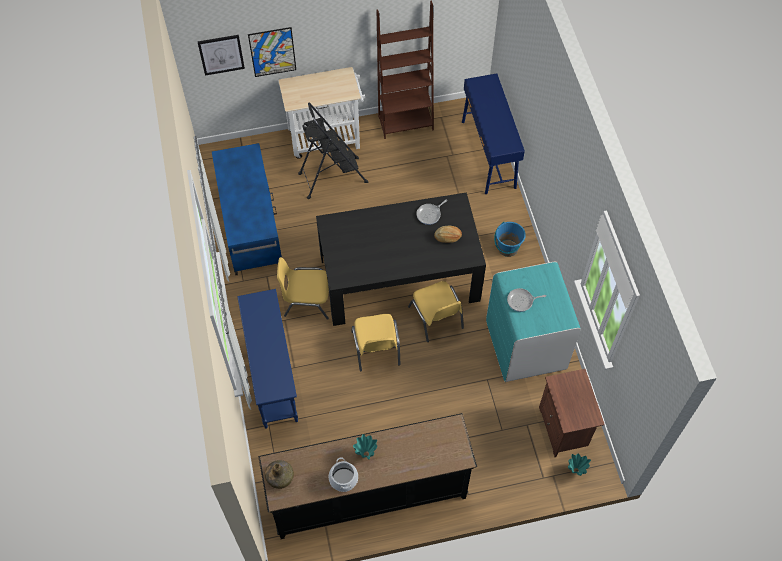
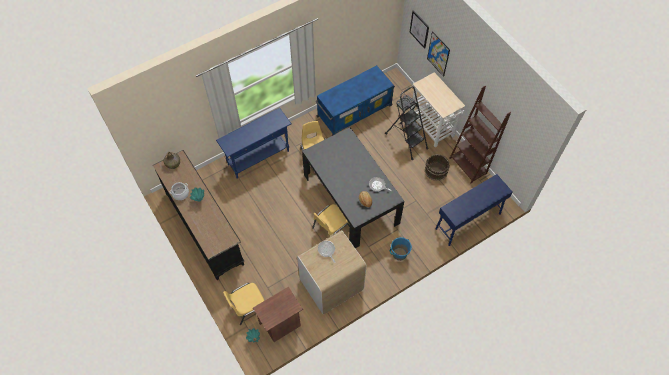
camera: 70 degrees right, 0 degrees up
(376, 349) = (297, 202): yellow chair -> yellow chair (247, 306)
(397, 161) = (436, 171): none -> brown bucket
(526, 345) = (332, 285): turquoise dresser -> beige dresser

